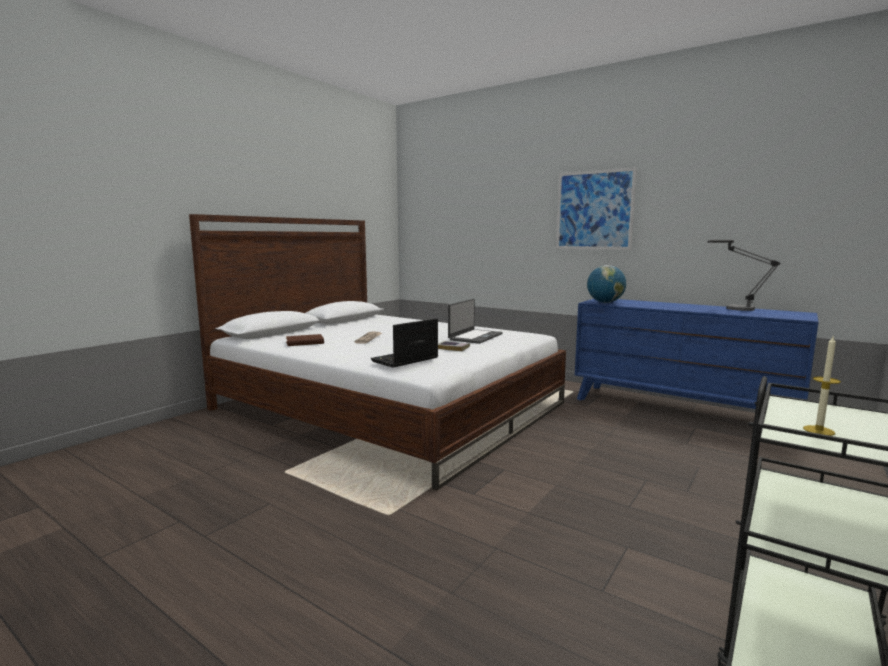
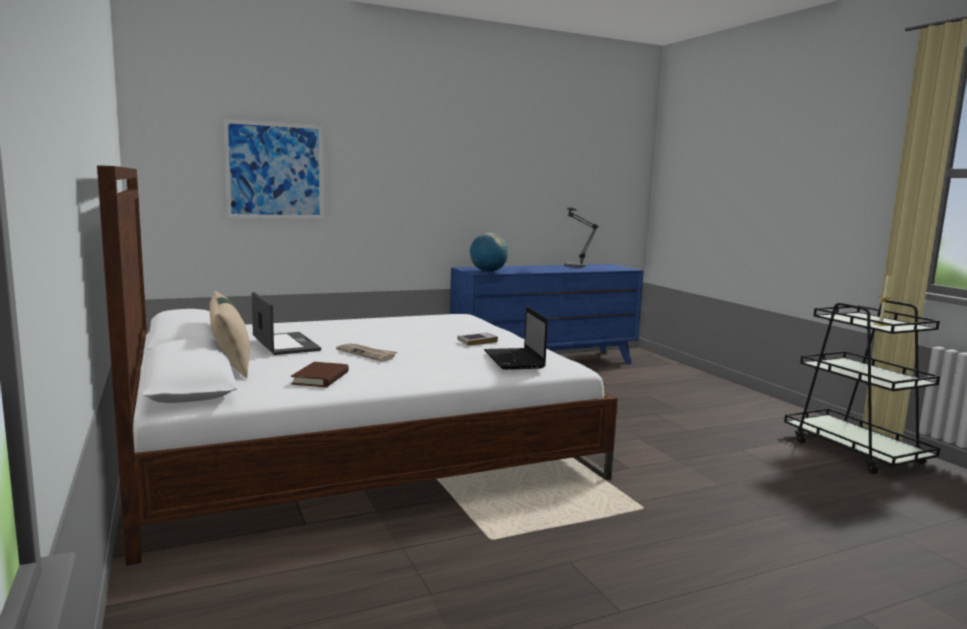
camera: 60 degrees left, 0 degrees up
(317, 329) = (230, 362): none -> beige pillow
(475, 337) = (437, 327): laptop -> laptop (284, 344)
(594, 210) = (442, 172): picture -> picture (275, 171)

